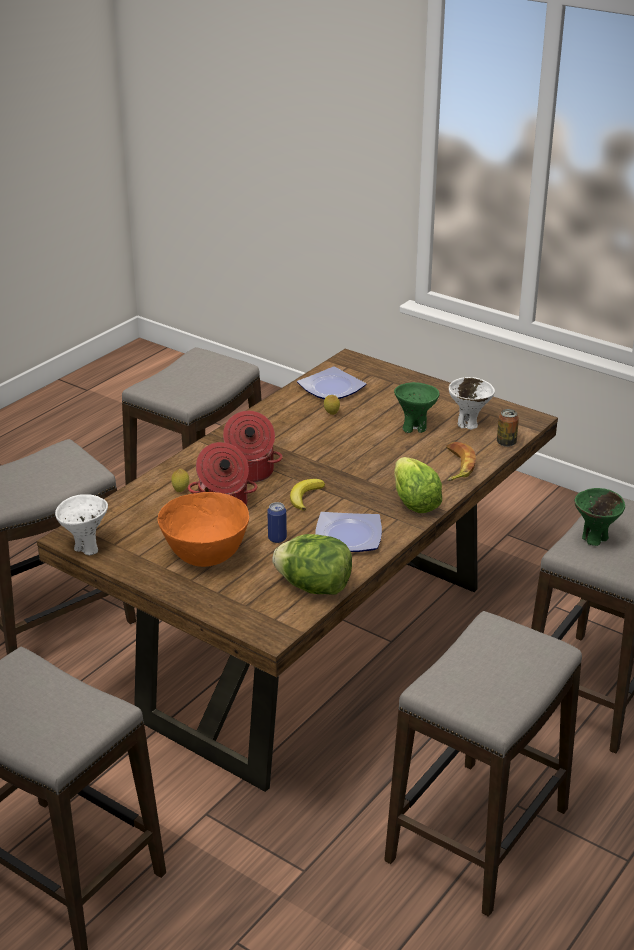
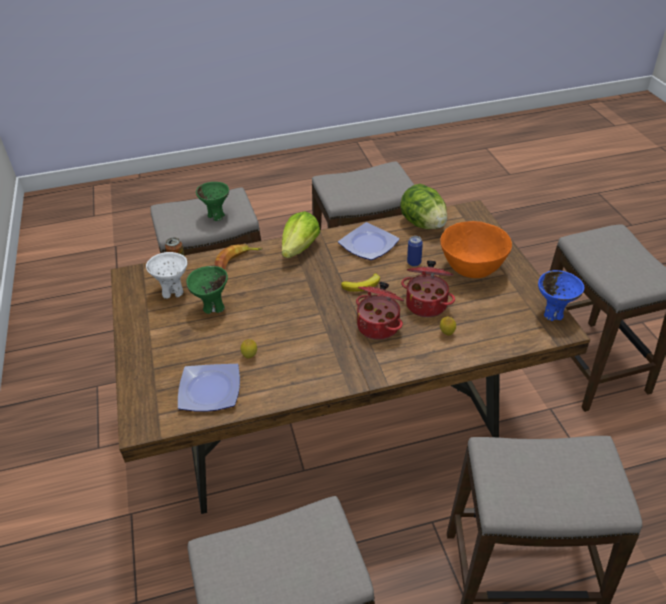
camera: 140 degrees left, 10 degrees up
(86, 548) = (553, 313): white bowl -> blue bowl

